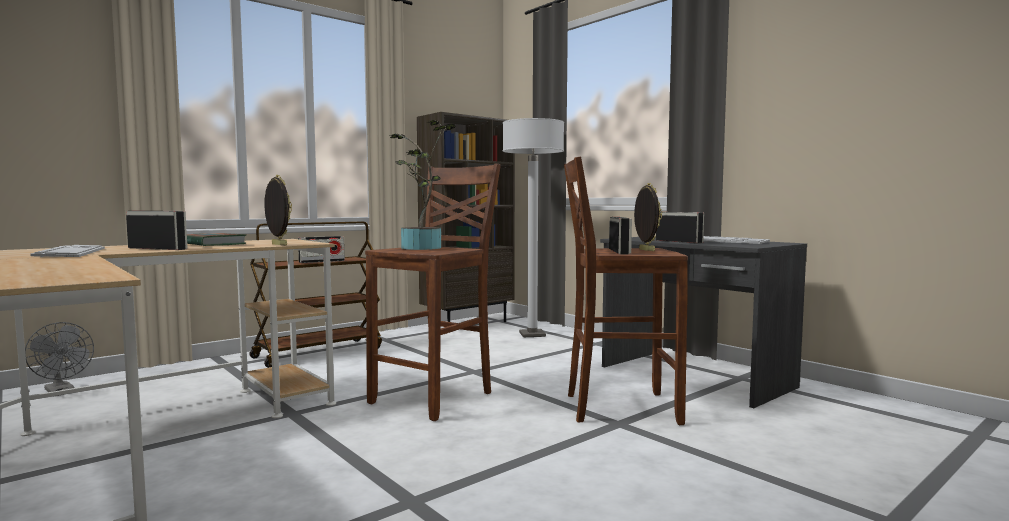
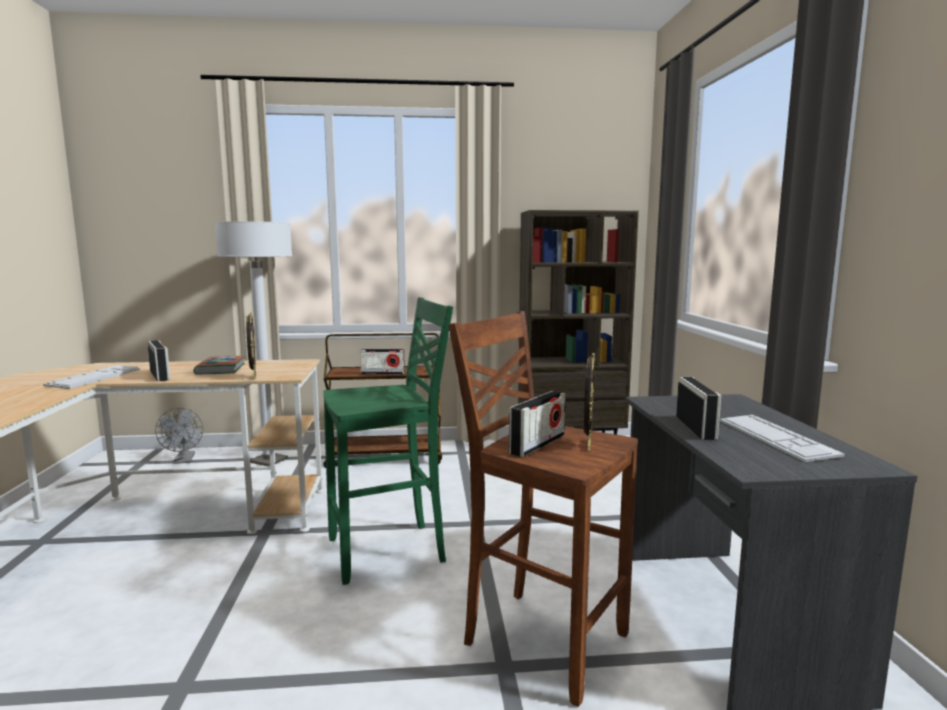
camera: 35 degrees right, 5 degrees up
(421, 248) = (377, 393): potted plant -> none
(435, 398) = (389, 551): brown stool -> green stool
(532, 334) = (616, 480): white floor lamp -> white floor lamp (269, 461)

